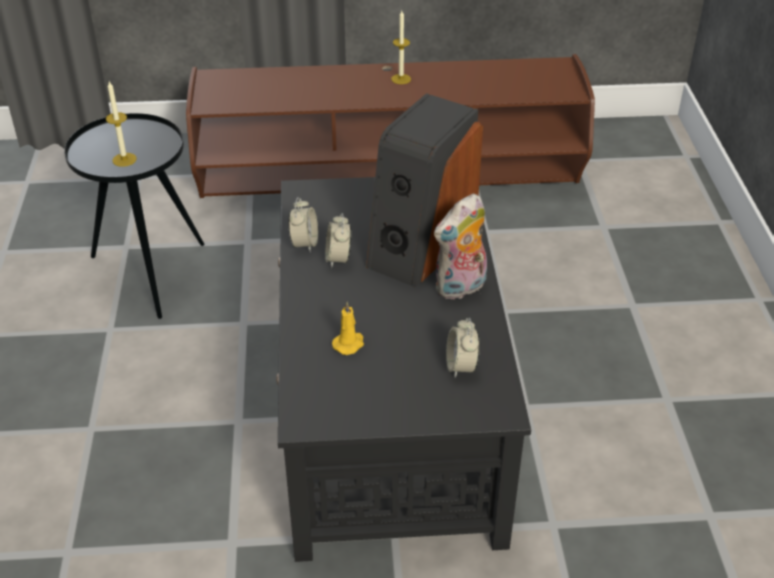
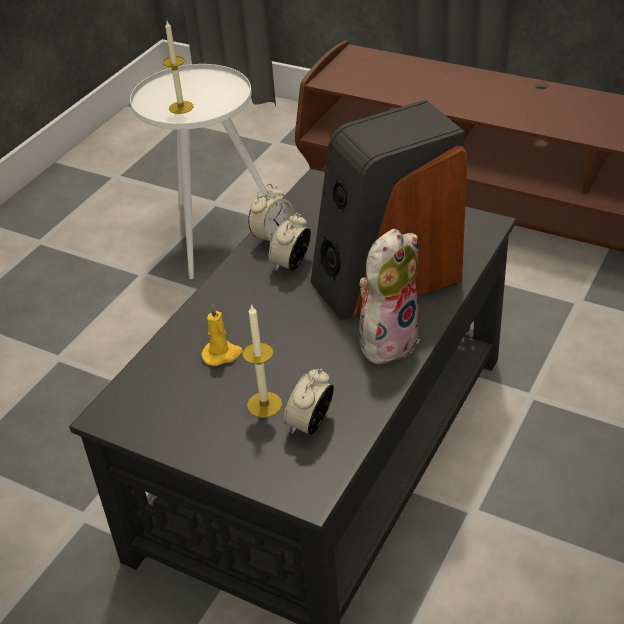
camera: 35 degrees right, 0 degrees up
(149, 276) = (212, 236): black side table -> white side table
(401, 79) = (546, 101): candle -> candle (264, 405)
(461, 288) = (387, 339): plush toy -> plush toy turned 135 degrees clockwise

